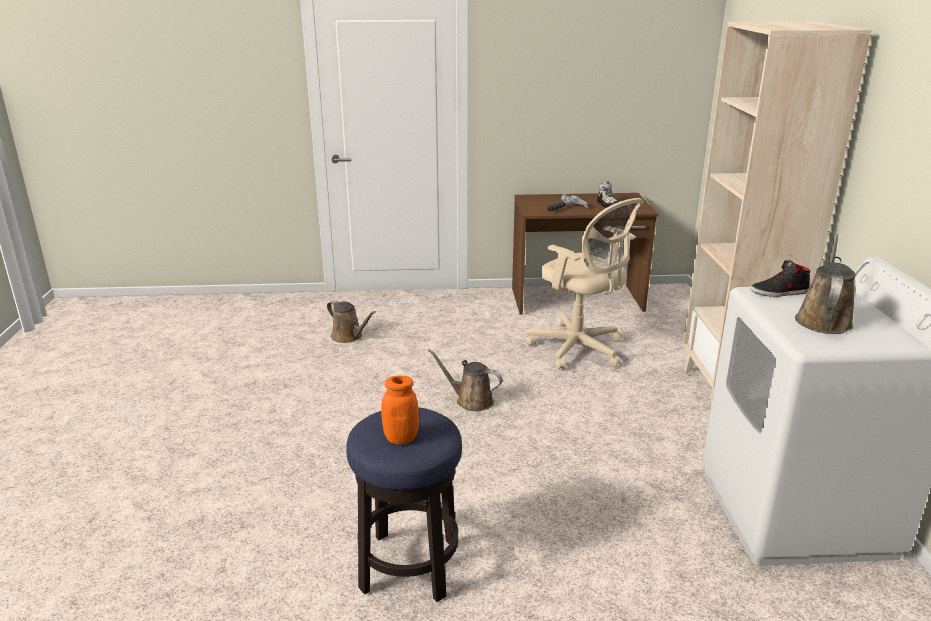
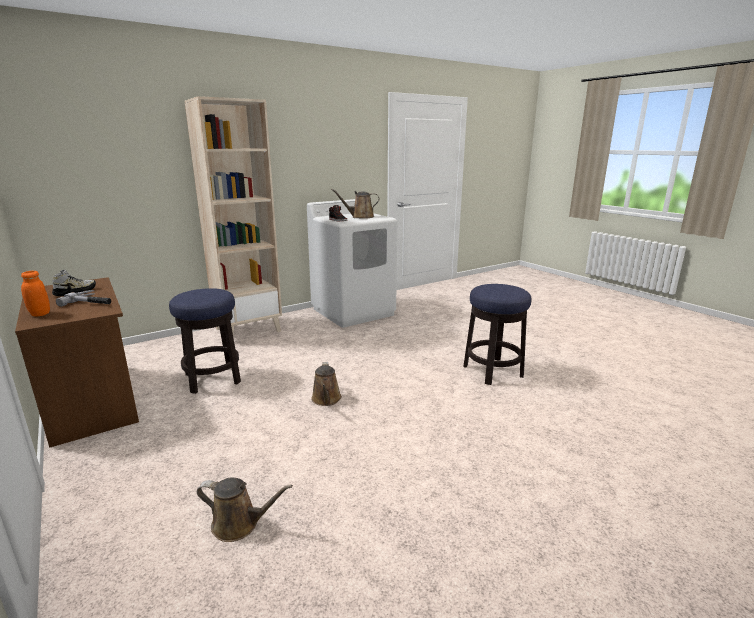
camera: 120 degrees left, 5 degrees down
(349, 336) = (239, 524): brown watering can -> brown watering can turned 90 degrees clockwise
(401, 438) = (506, 288): orange jar -> orange jar (40, 314)
(579, 349) = (213, 379): beige office chair -> stool

